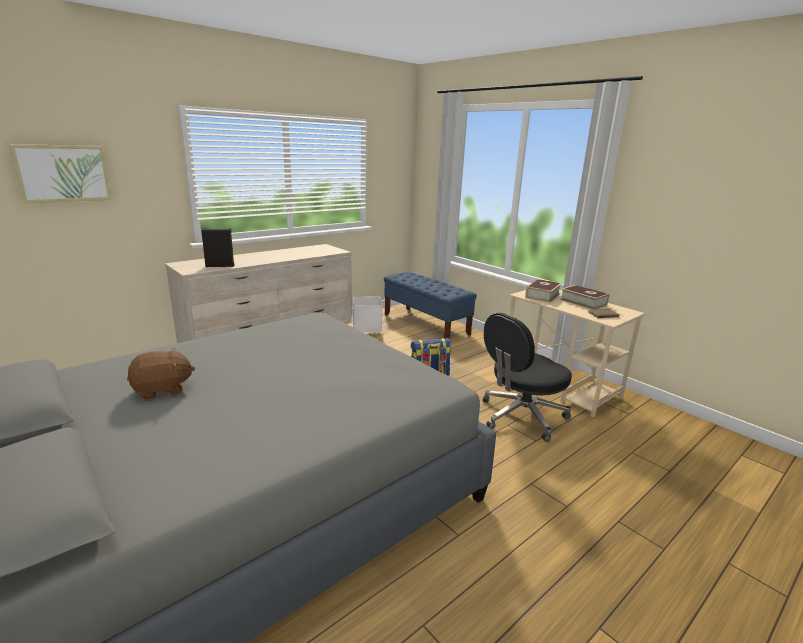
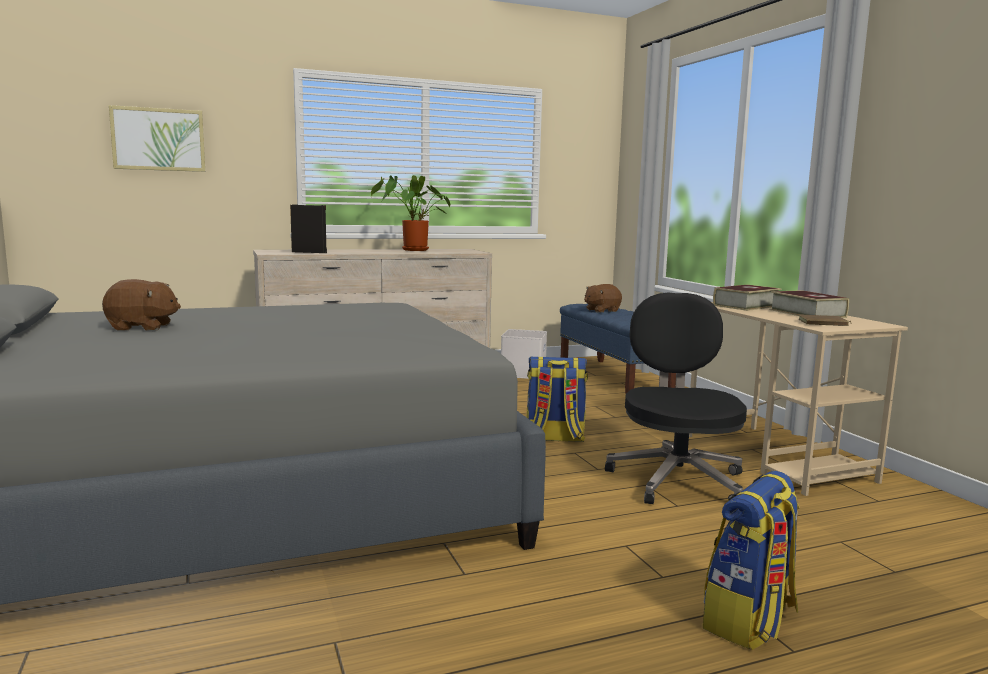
camera: 20 degrees right, 10 degrees down
(290, 252) = (412, 250): none -> potted plant
(416, 281) = (601, 310): none -> brown plush toy
(521, 416) = (676, 479): black office chair -> black office chair turned 105 degrees clockwise
(630, 531) = (749, 621): none -> backpack

